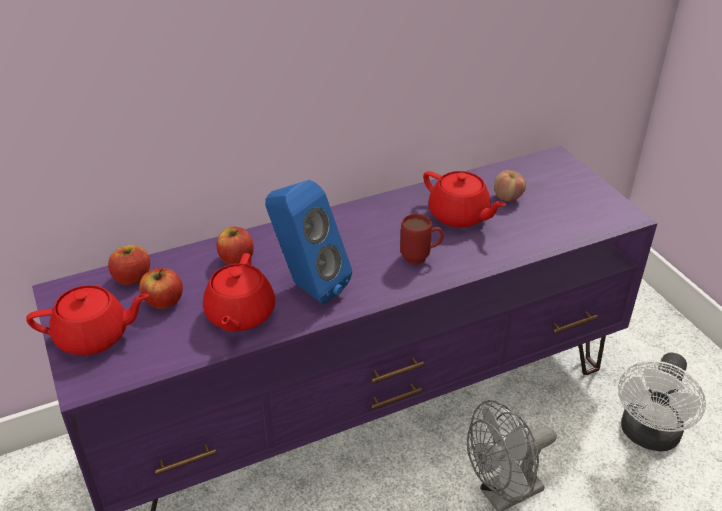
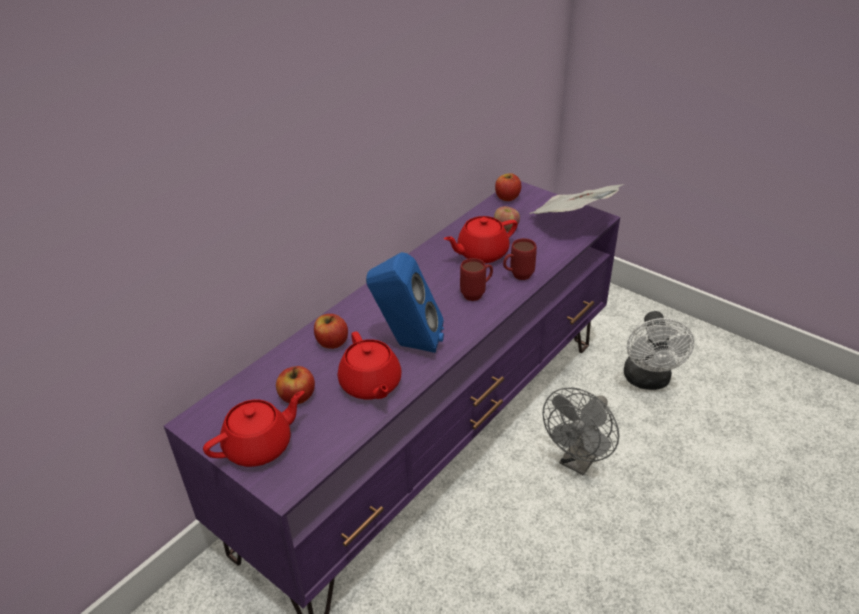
camera: 25 degrees left, 0 degrees up
(132, 278) = (253, 387): apple -> apple (507, 197)
(459, 216) = (481, 253): red teapot -> red teapot turned 135 degrees clockwise
(480, 253) = (517, 276): none -> red mug
(595, 209) = (572, 219): none -> newspaper

